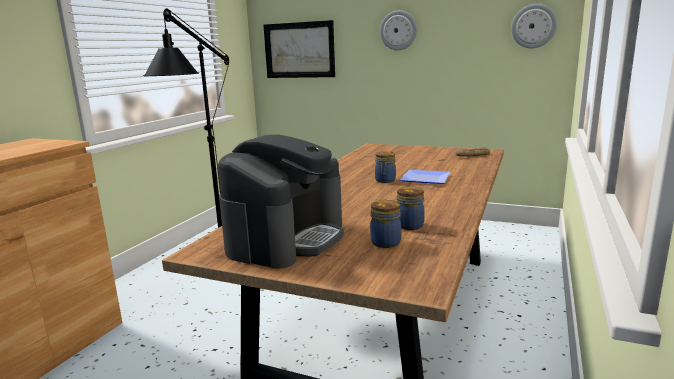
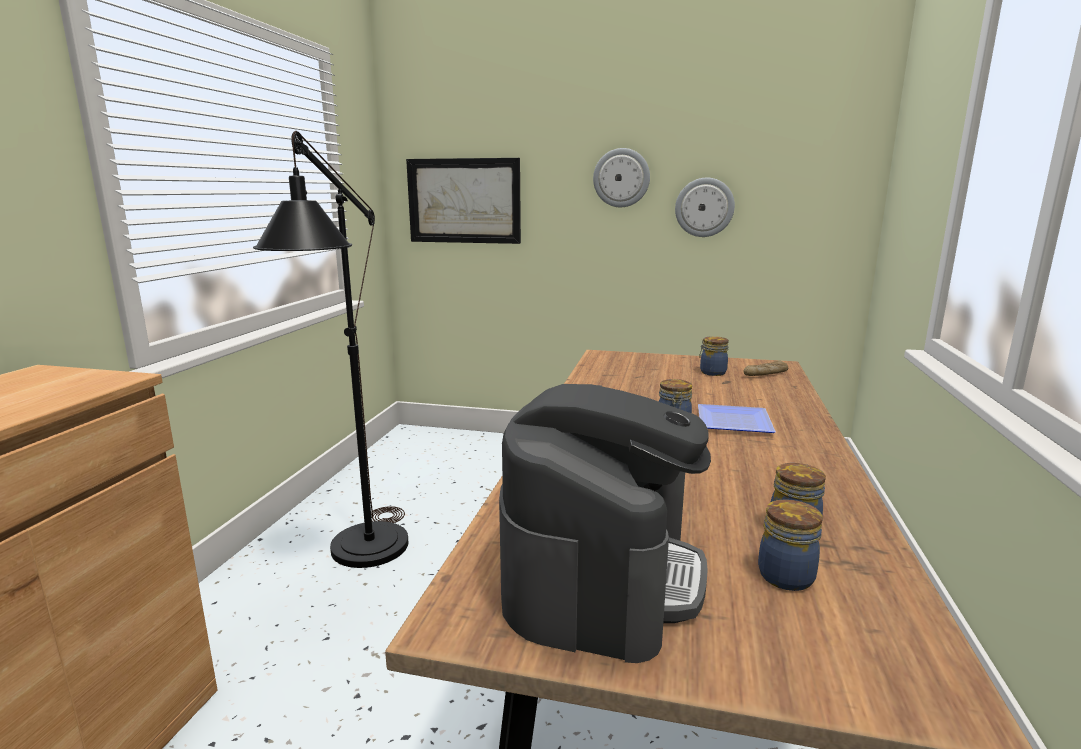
camera: 10 degrees left, 0 degrees up
(437, 155) = (712, 372): none -> jar
(533, 26) = (821, 180): wall clock -> wall clock (704, 207)

